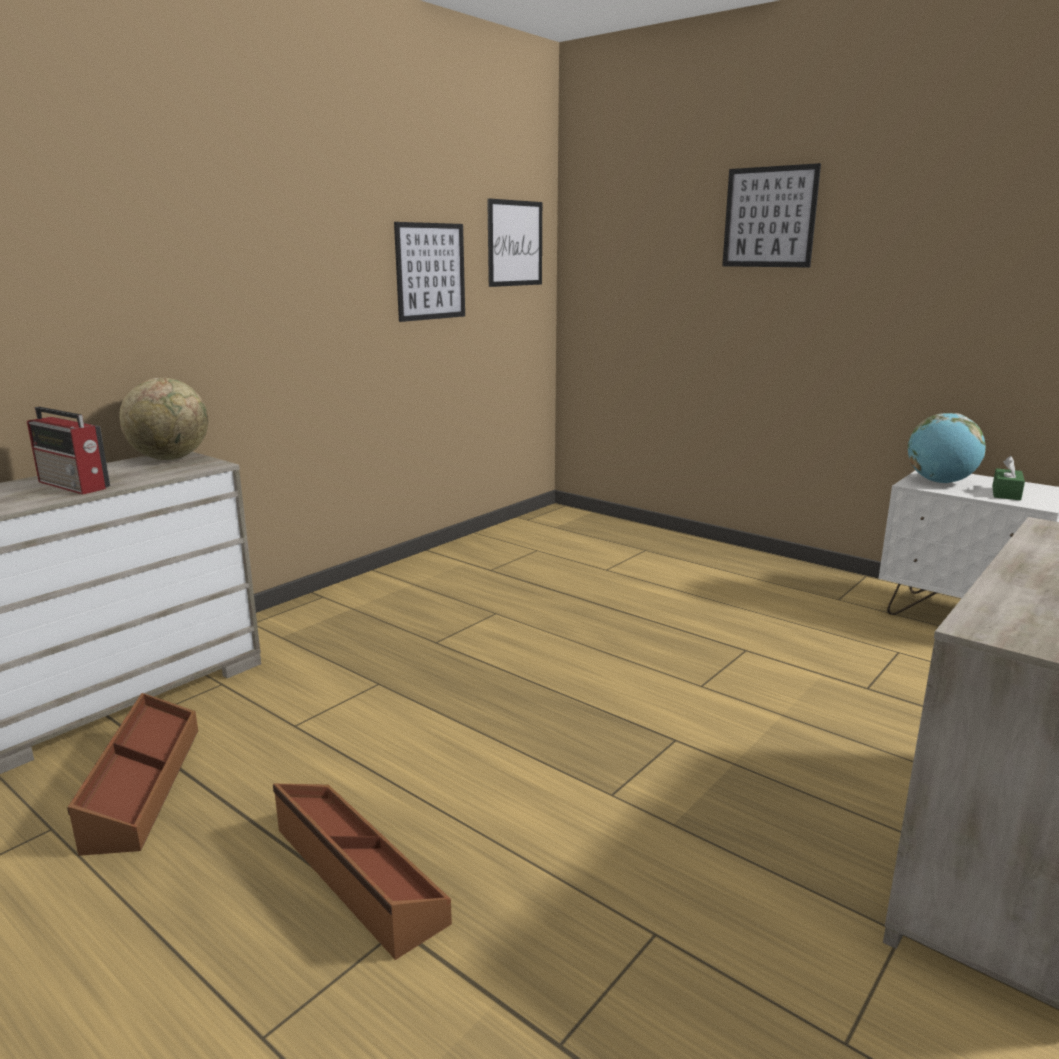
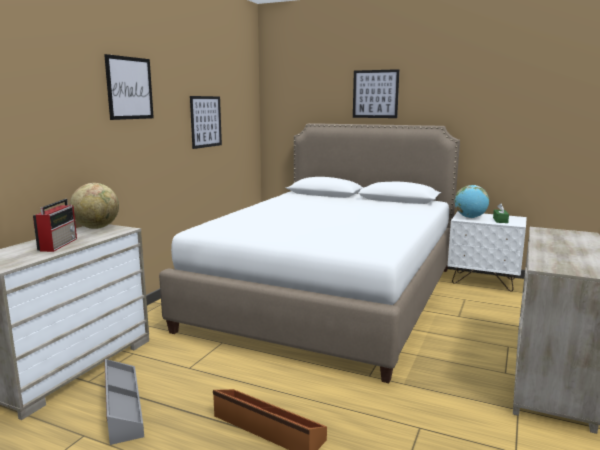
camera: 15 degrees left, 5 degrees down
(74, 485) = (59, 244): radio -> radio turned 105 degrees counterclockwise
(142, 786) = (122, 408): brown storage box -> grey storage box
(515, 243) = (242, 106): picture -> picture (129, 88)
(622, 615) = (329, 296): none -> white bed

